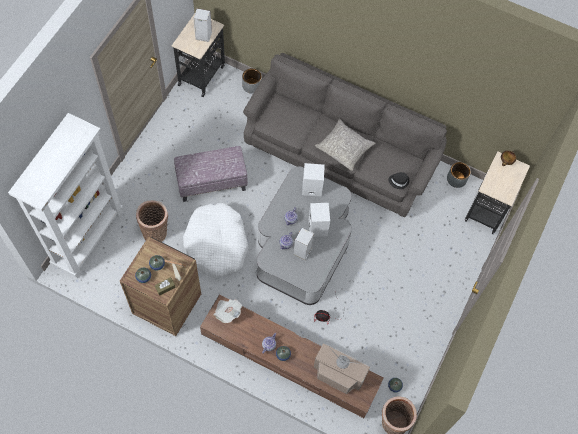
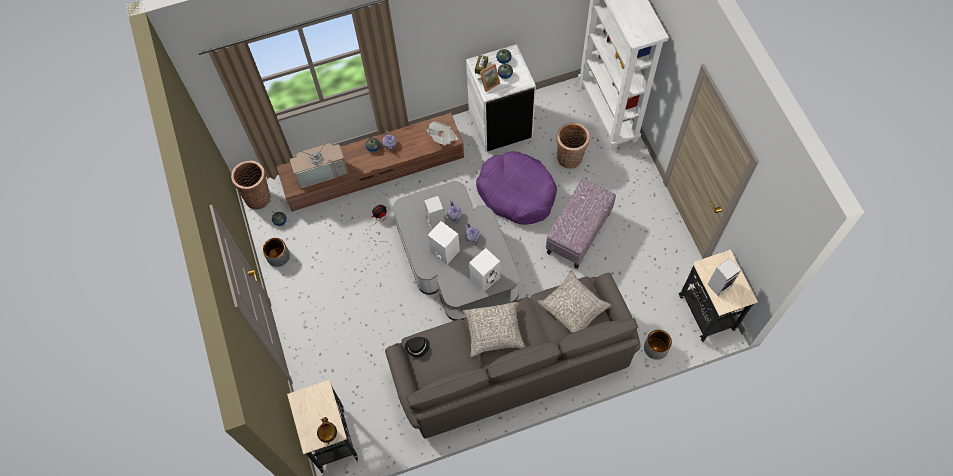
camera: 140 degrees right, 0 degrees up
(166, 303) = (501, 124): brown cabinet -> white cabinet
(216, 244) = (516, 193): white dog bed -> purple dog bed
(284, 117) = (574, 307): none -> grey pillow
(456, 179) = (386, 443): grey planter -> grey planter (278, 257)

